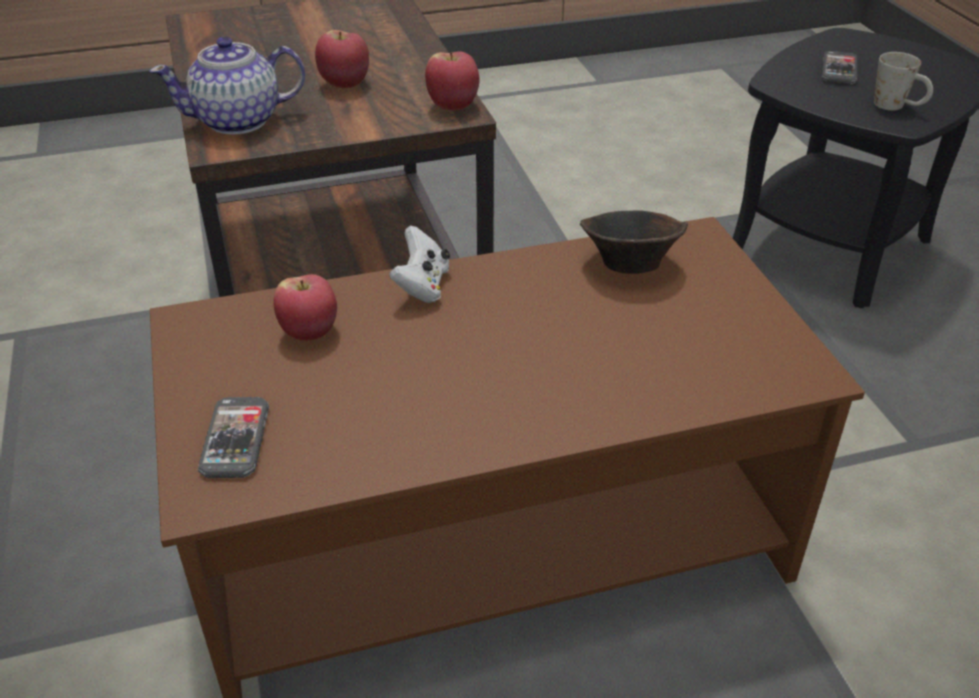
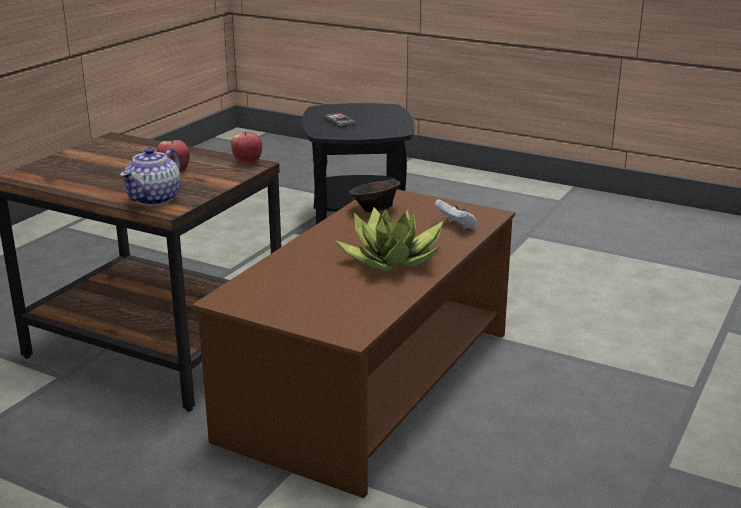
camera: 45 degrees left, 15 degrees down
(235, 439) = (328, 317): phone -> none
(310, 332) = (288, 279): apple -> none
(422, 286) = (305, 247): white game controller -> white game controller (457, 226)
(498, 379) = (392, 259): none -> potted plant
(897, 107) = (385, 127): white mug -> none

